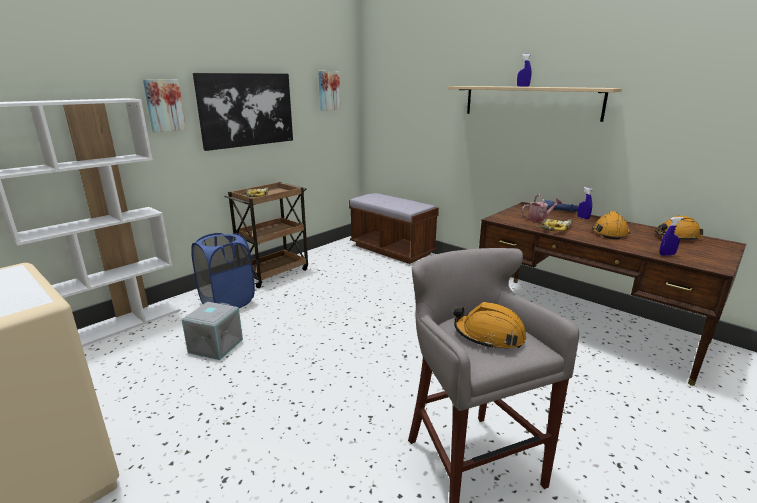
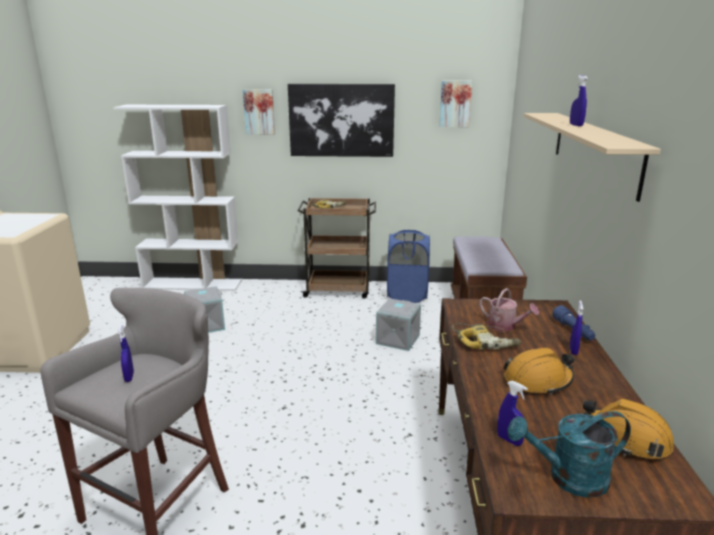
camera: 50 degrees right, 0 degrees up
(227, 302) = (268, 298): blue laundry basket -> blue laundry basket (407, 295)
(379, 283) = (397, 339): none -> grey storage box
(489, 336) = (129, 377): orange hard hat -> blue spray bottle
(707, 255) = (568, 478): none -> turquoise watering can

